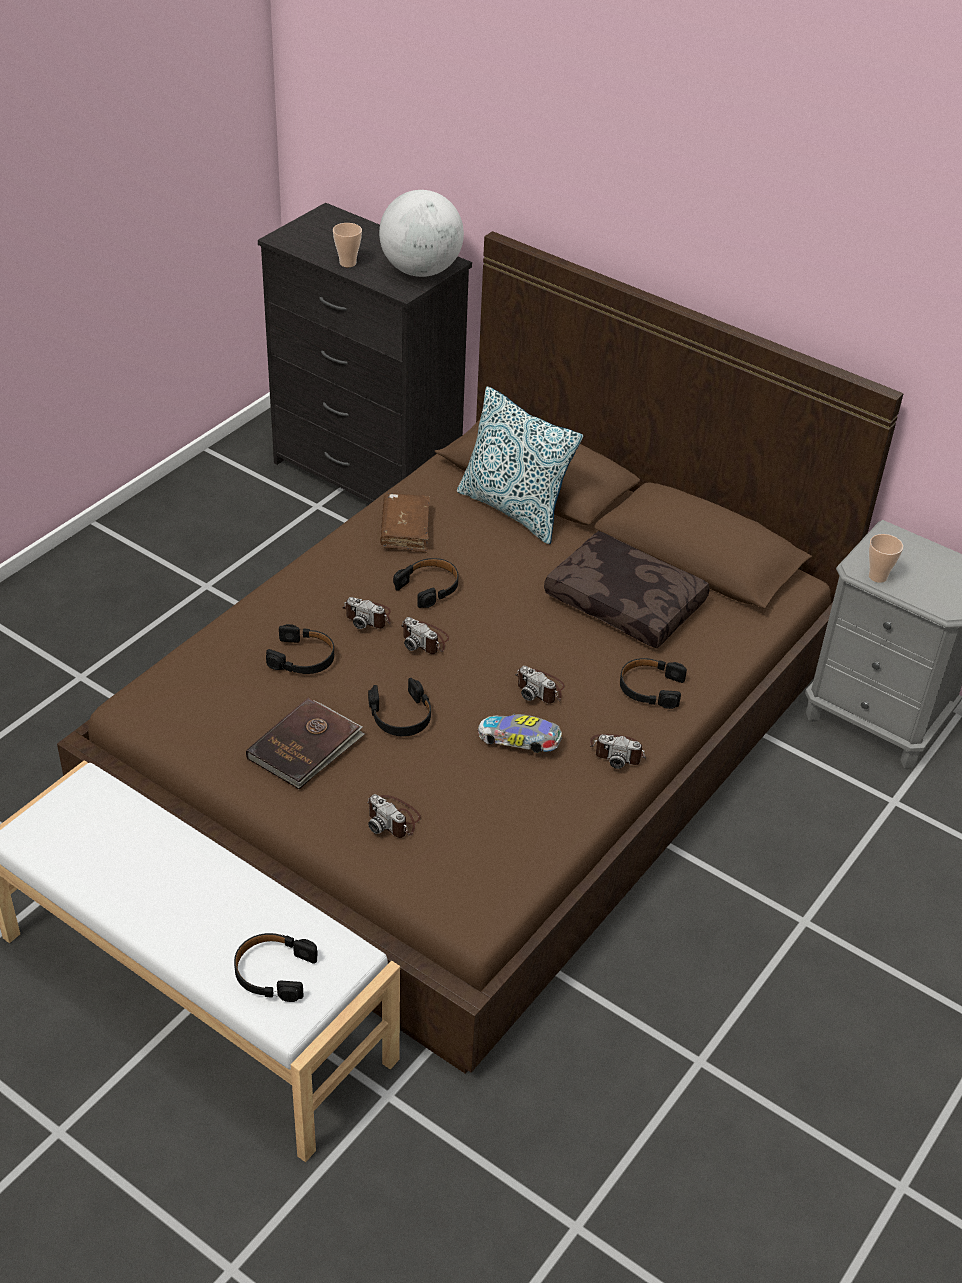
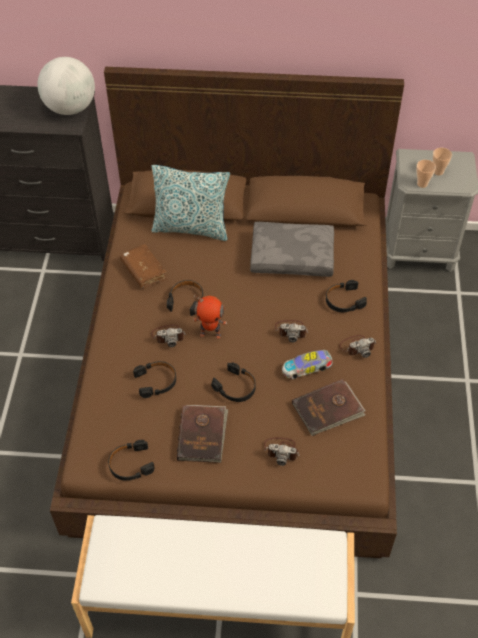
camera: 30 degrees left, 10 degrees up
(273, 972) = (301, 578): black headphones -> black headphones (130, 464)
(347, 263) = (22, 122): cup -> cup (438, 171)
(425, 639) = (210, 334): camera -> toy robot
(504, 805) = (328, 409): none -> brown book
(627, 602) = (293, 255): brown pillow -> grey pillow

